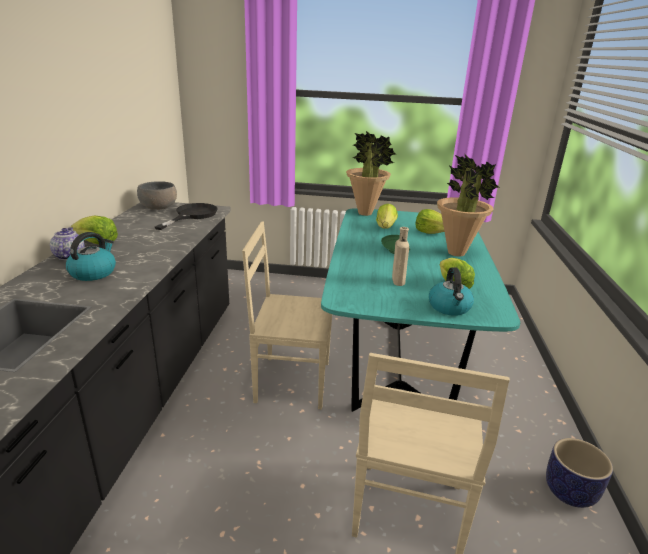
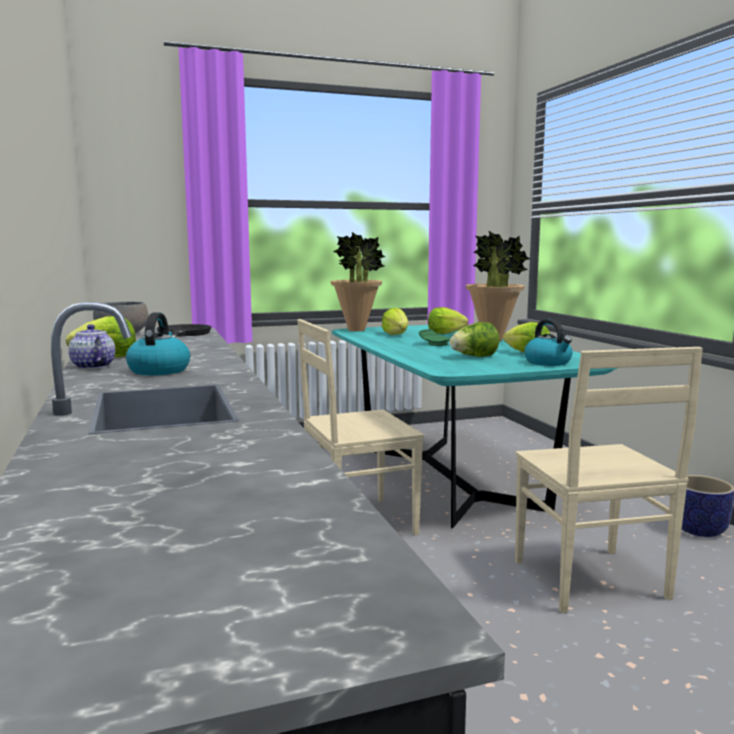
camera: 25 degrees left, 15 degrees down
(398, 280) = (474, 357): beige bottle -> lettuce

